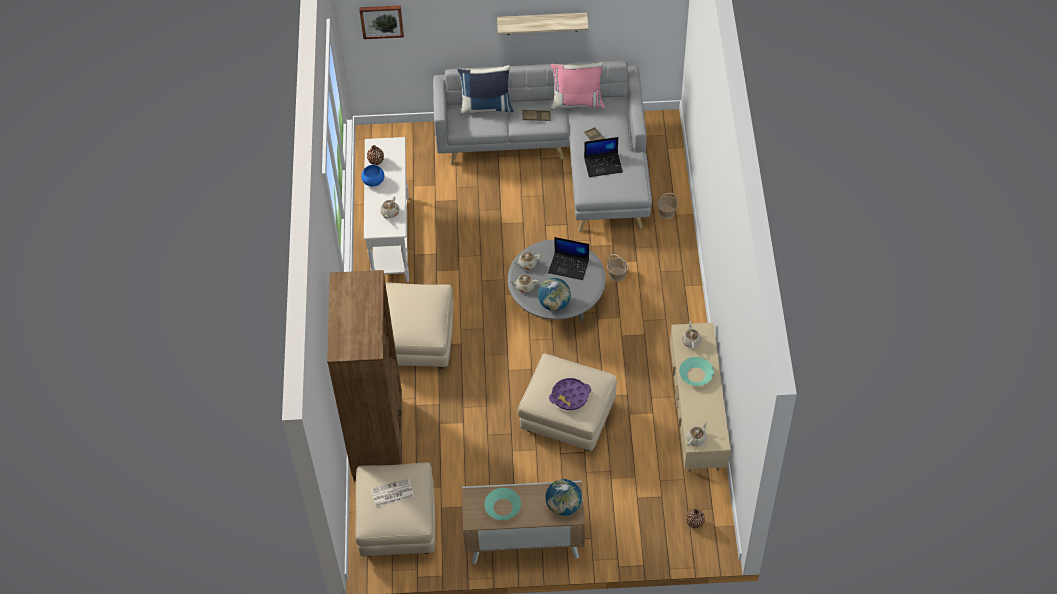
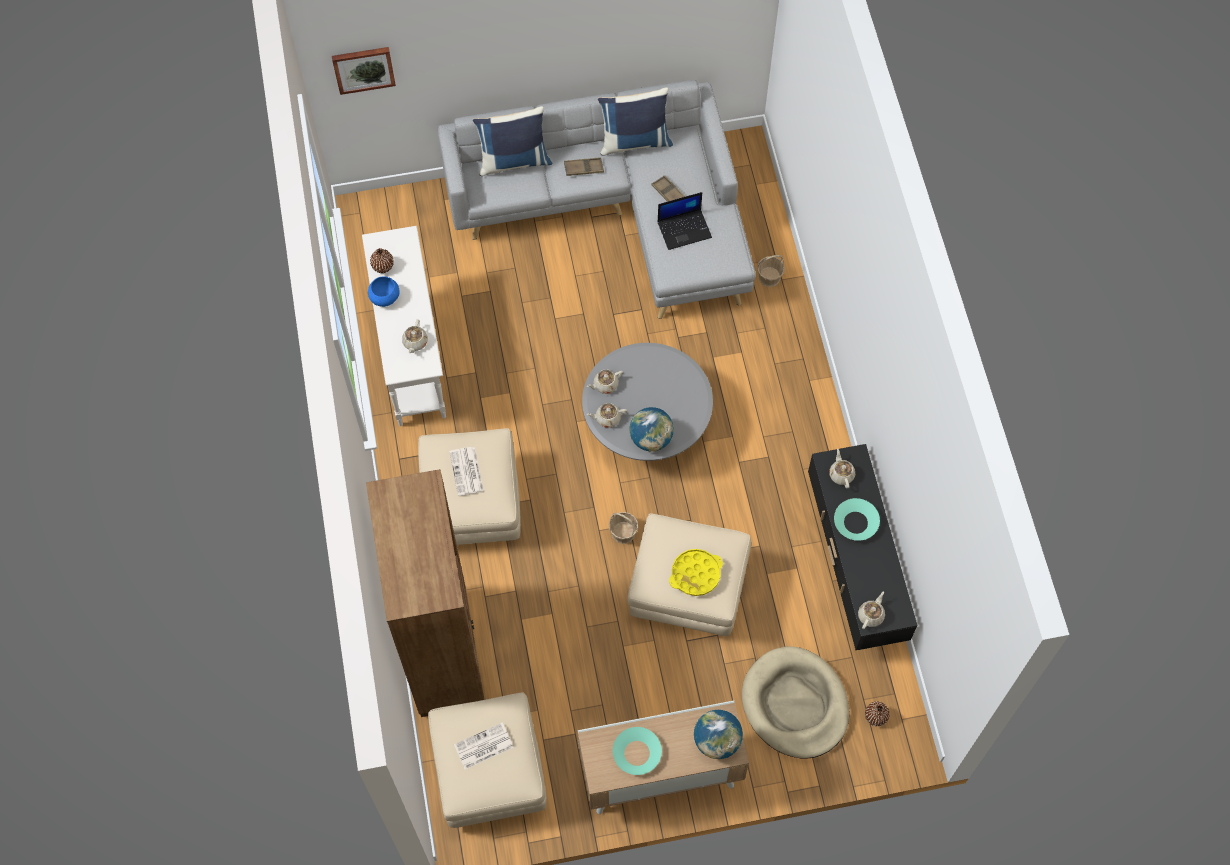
camera: 10 degrees left, 10 degrees up
(414, 309) = (467, 472): none -> newspaper
(542, 23) = (582, 46): shelf -> none
(569, 266) = (661, 380): laptop -> none
(570, 396) = (695, 574): purple tray -> yellow tray
(577, 102) = (634, 141): pink pillow -> blue pillow
(617, 274) = (719, 374): basket -> basket (623, 532)
(635, 506) = (795, 704): none -> beige dog bed
(696, 417) = (853, 566): beige tv stand -> black tv stand

